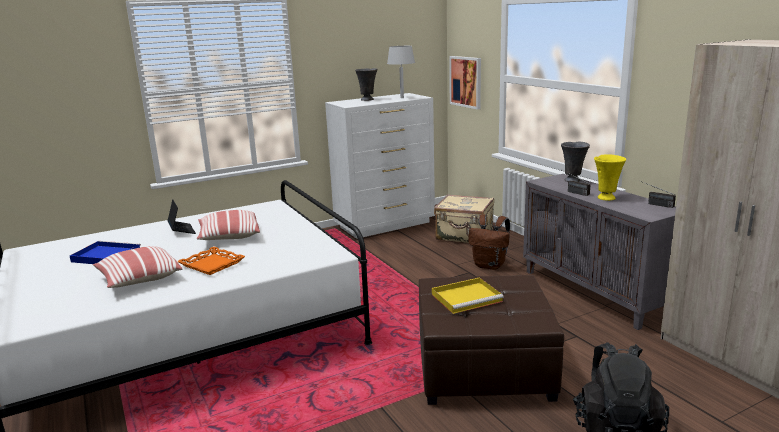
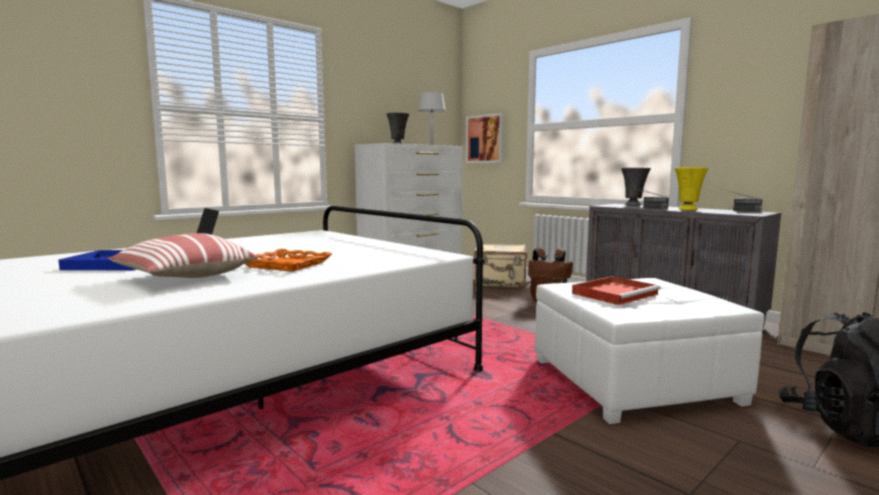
camera: 15 degrees left, 10 degrees down
(229, 236) = (287, 248): pillow -> none
(467, 297) = (615, 293): yellow tray -> red tray
(484, 366) = (633, 380): brown ottoman -> white ottoman

